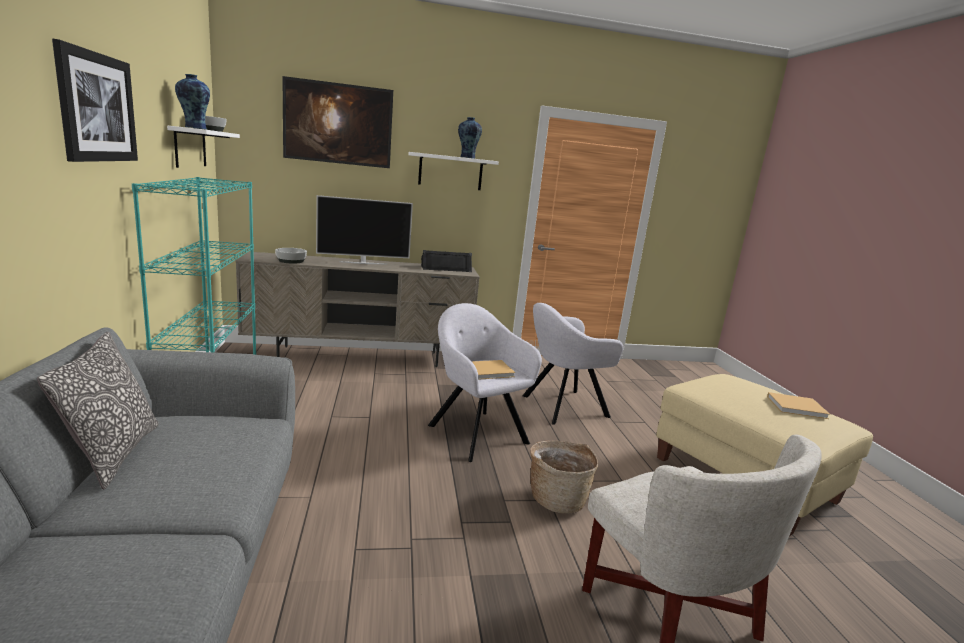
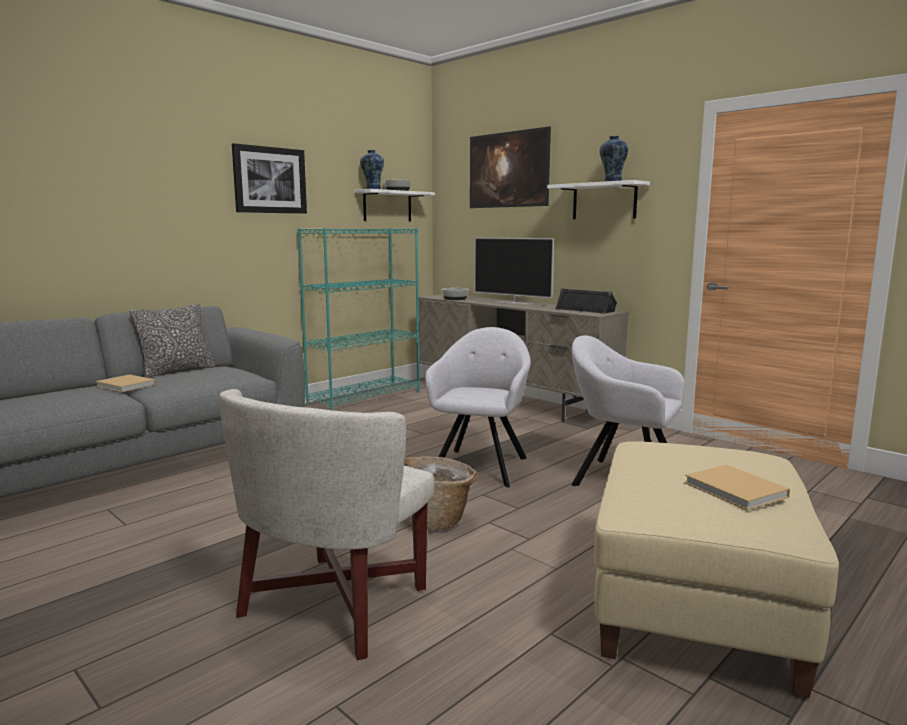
camera: 55 degrees right, 5 degrees down
(490, 371) = (476, 393): beige book -> beige book (127, 385)

